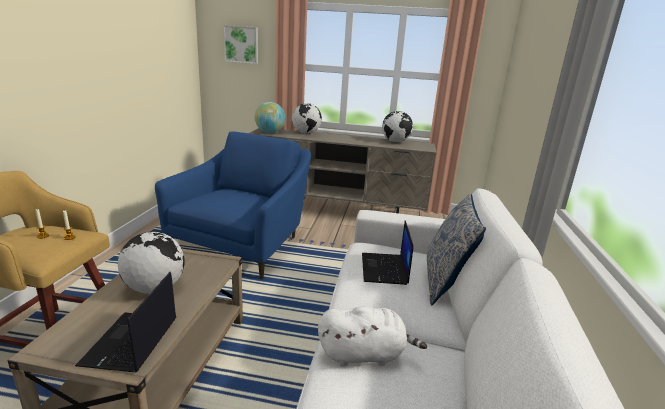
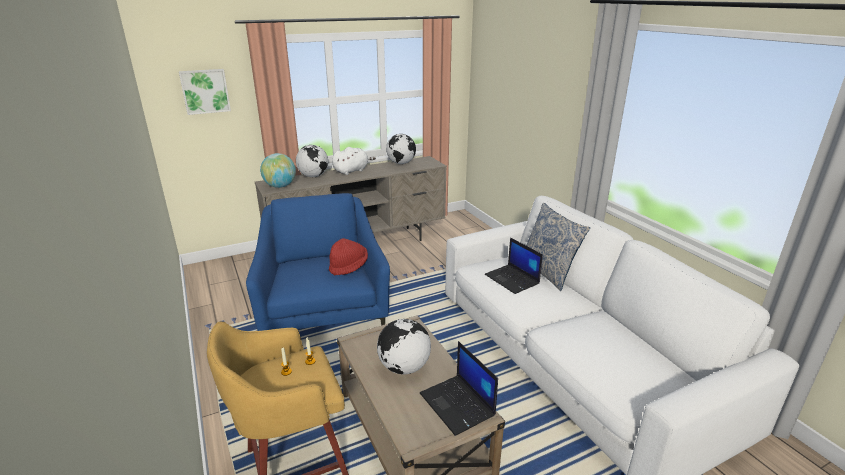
camera: 35 degrees left, 5 degrees up
(253, 204) = (348, 267): none -> red hat
(364, 354) = (575, 337): white plush toy -> white plush toy (352, 171)

